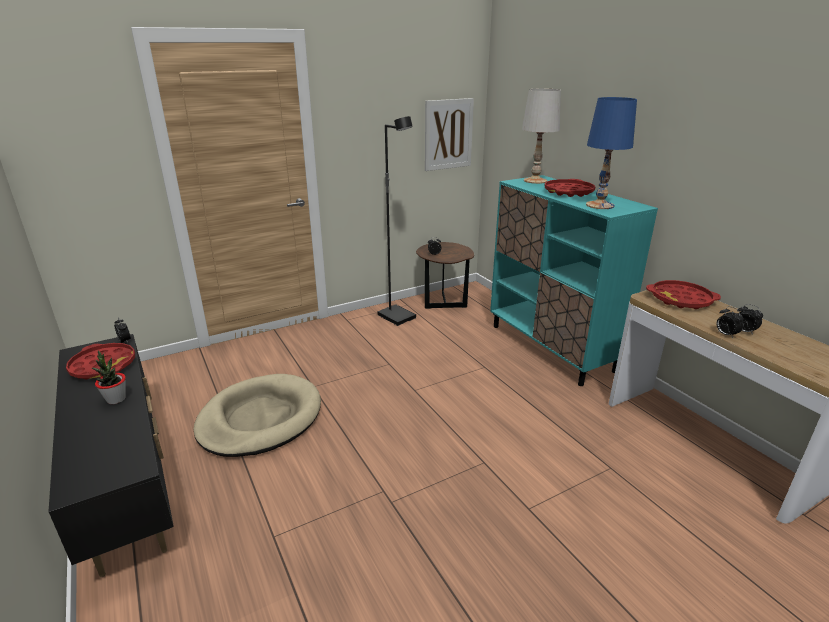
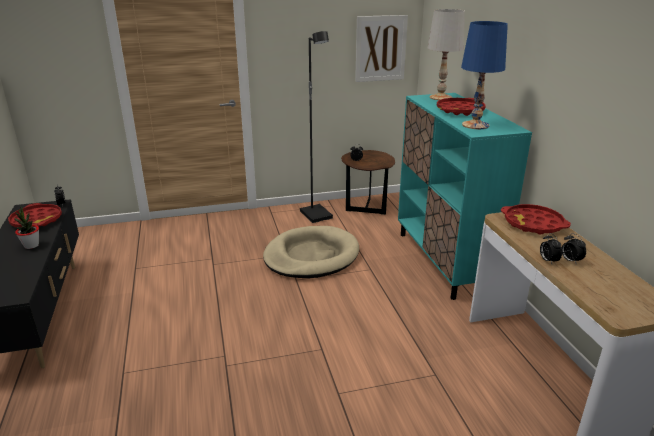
camera: 15 degrees right, 0 degrees up
(260, 419) = (158, 283): beige dog bed -> beige dog bed (311, 256)

